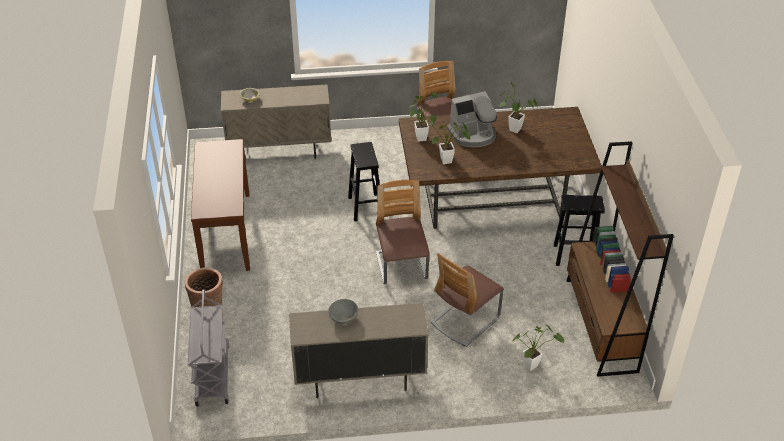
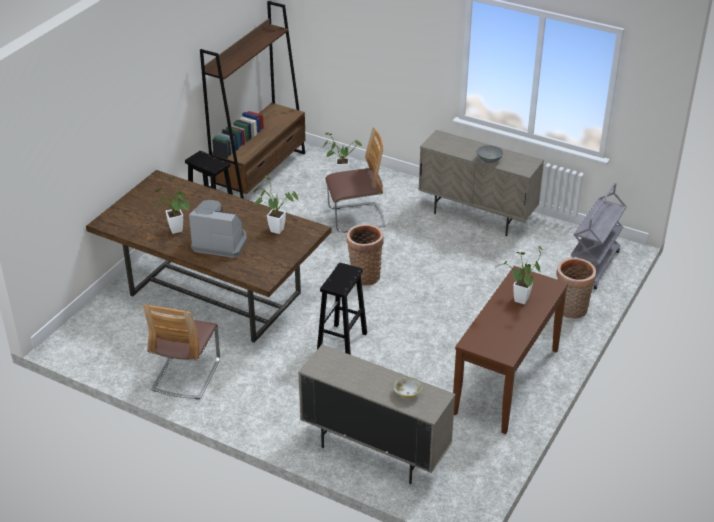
camera: 145 degrees left, 5 degrees down
(401, 266) = (364, 275): chair -> basket
(420, 137) = (271, 262): potted plant -> potted plant (519, 302)

